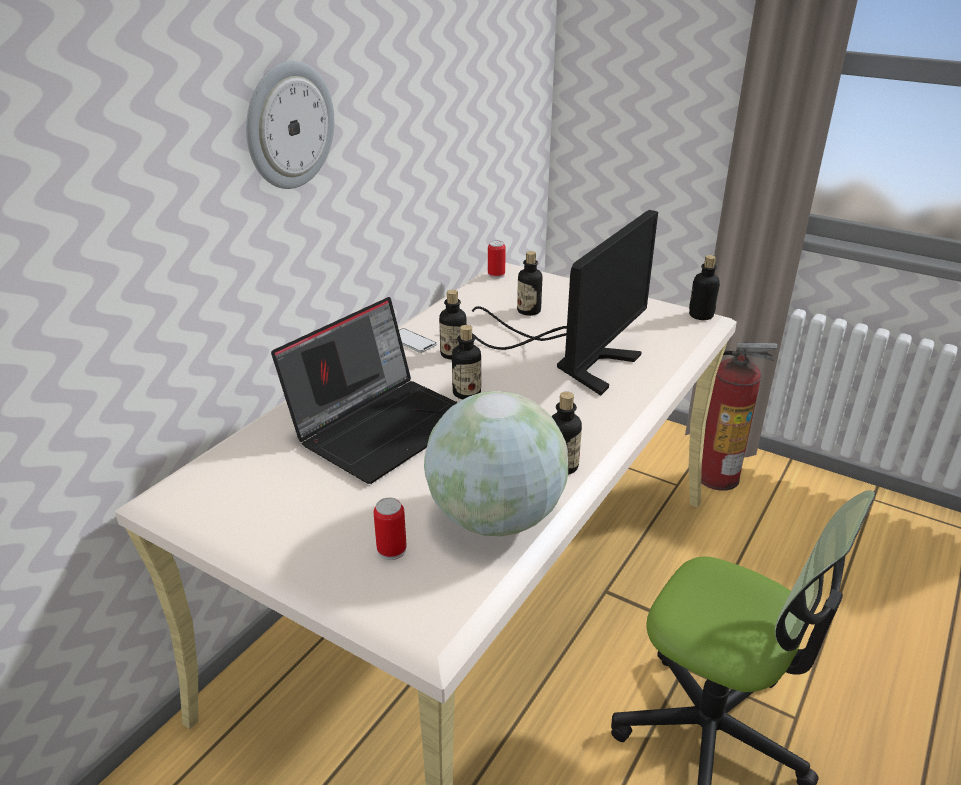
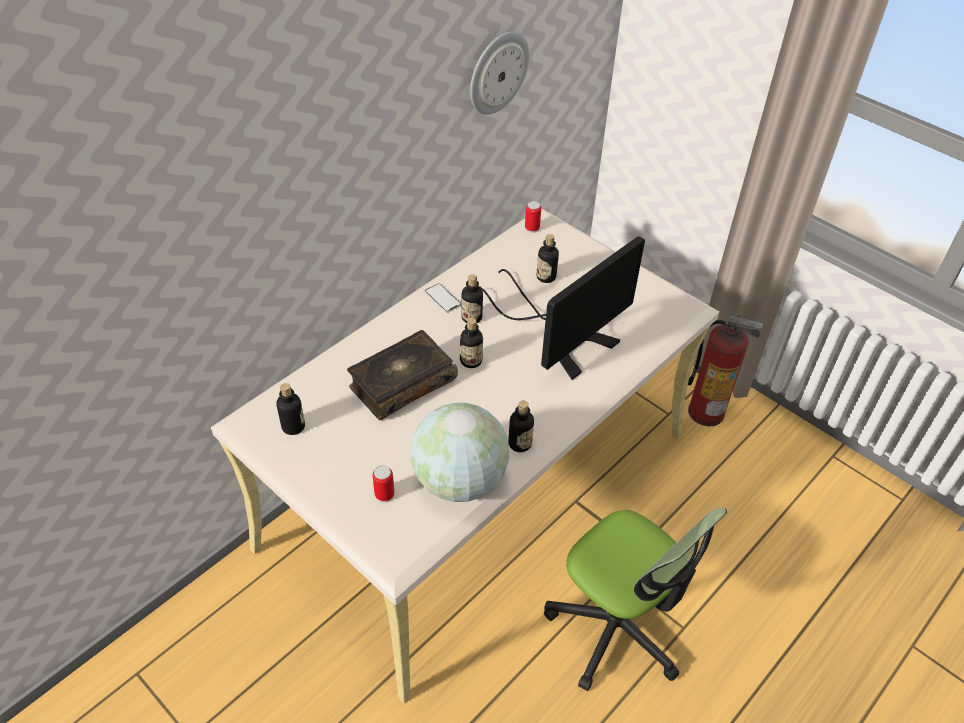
camera: 10 degrees right, 15 degrees up
(289, 125) = (351, 158): wall clock -> wall clock (497, 72)
(383, 425) = (401, 383): laptop -> book
(701, 315) = (688, 304): bottle -> bottle (293, 426)

